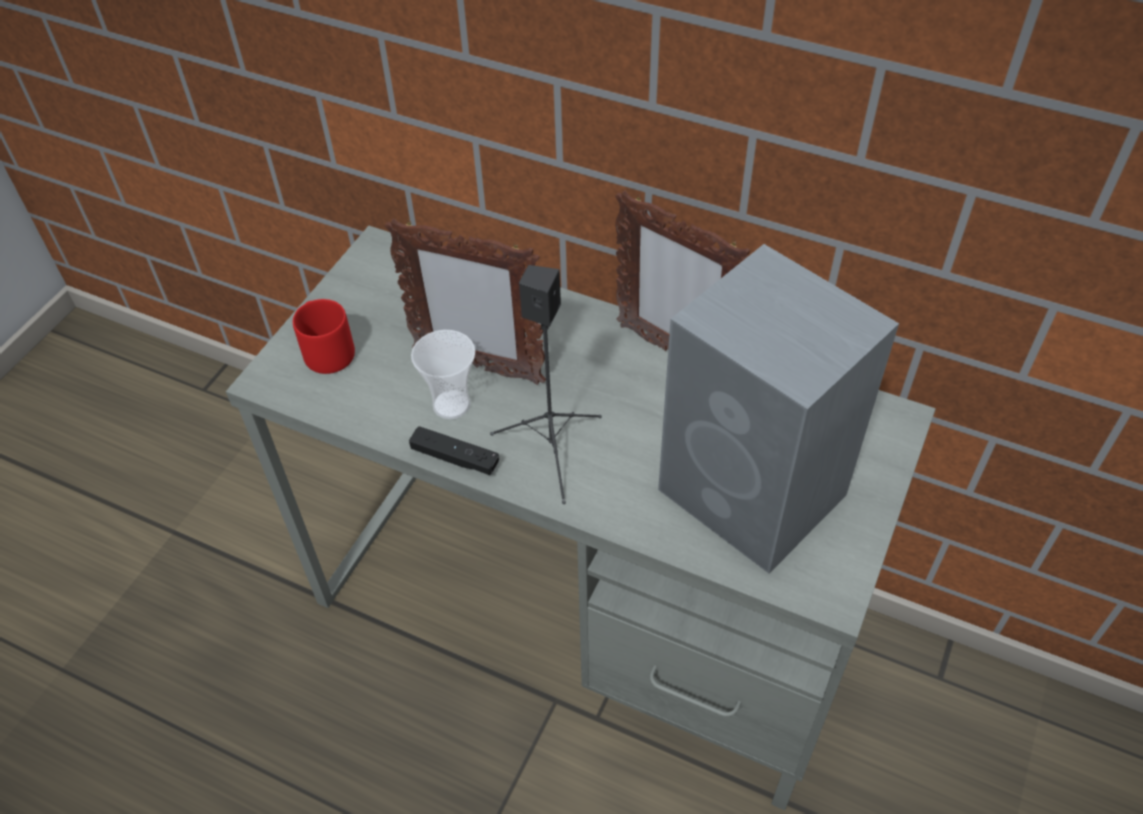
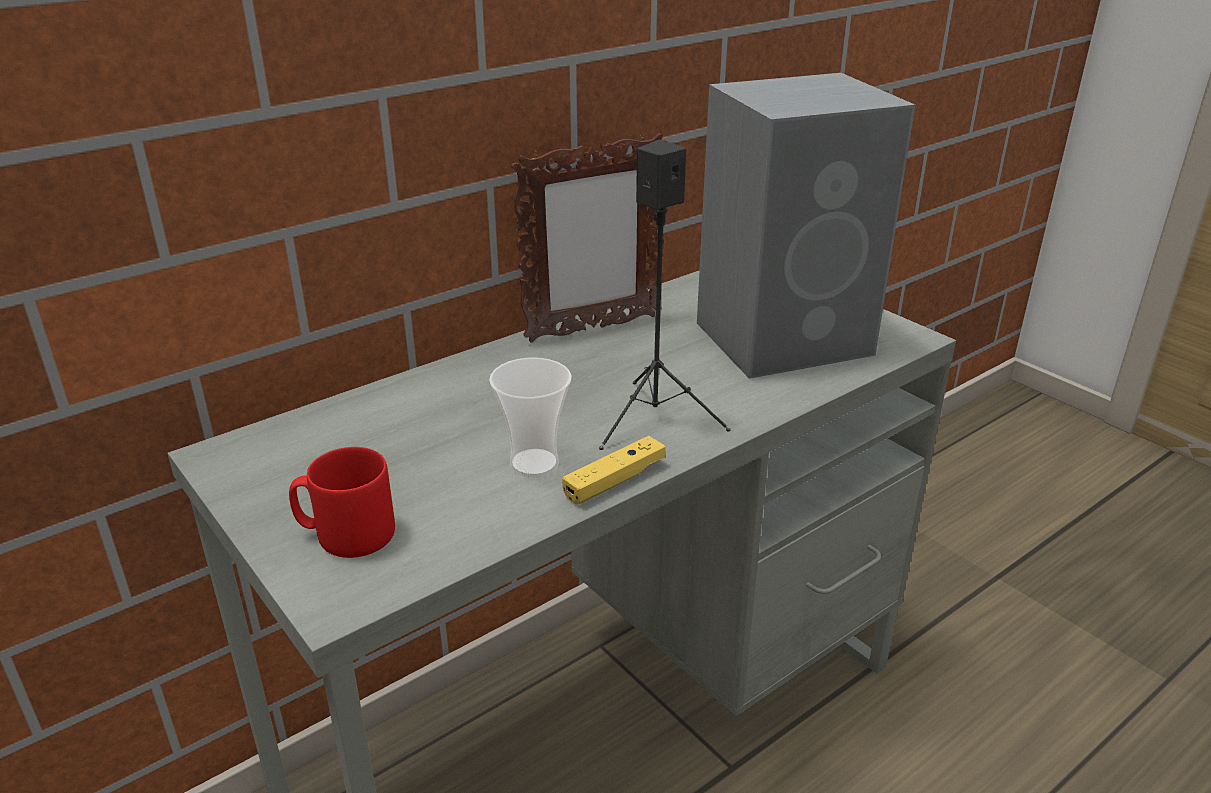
camera: 65 degrees left, 20 degrees down
(455, 458) = (615, 480): black game controller -> yellow game controller
(477, 367) = (496, 433): picture frame -> none

